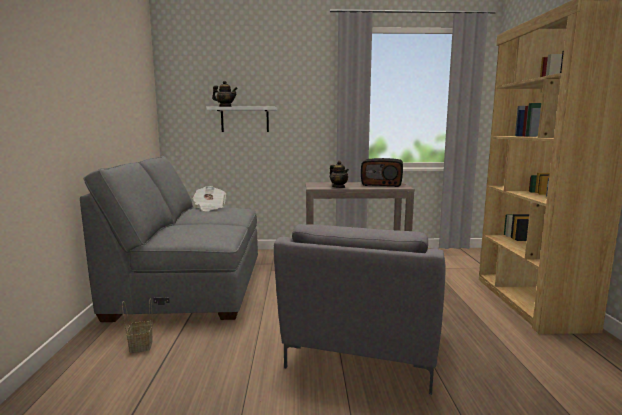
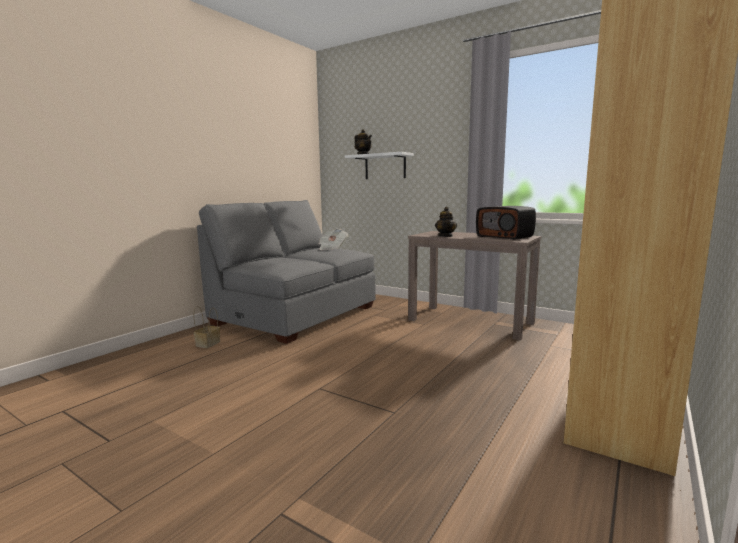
camera: 35 degrees right, 0 degrees up
(363, 349) = (341, 392): grey armchair -> none

